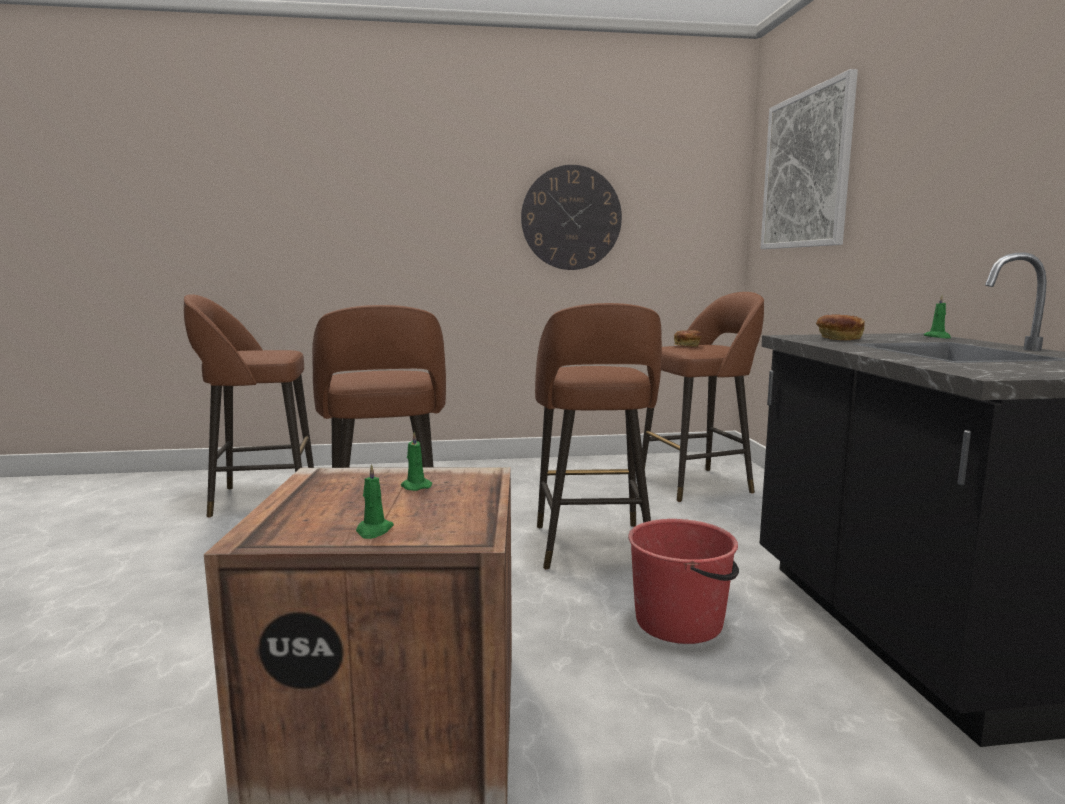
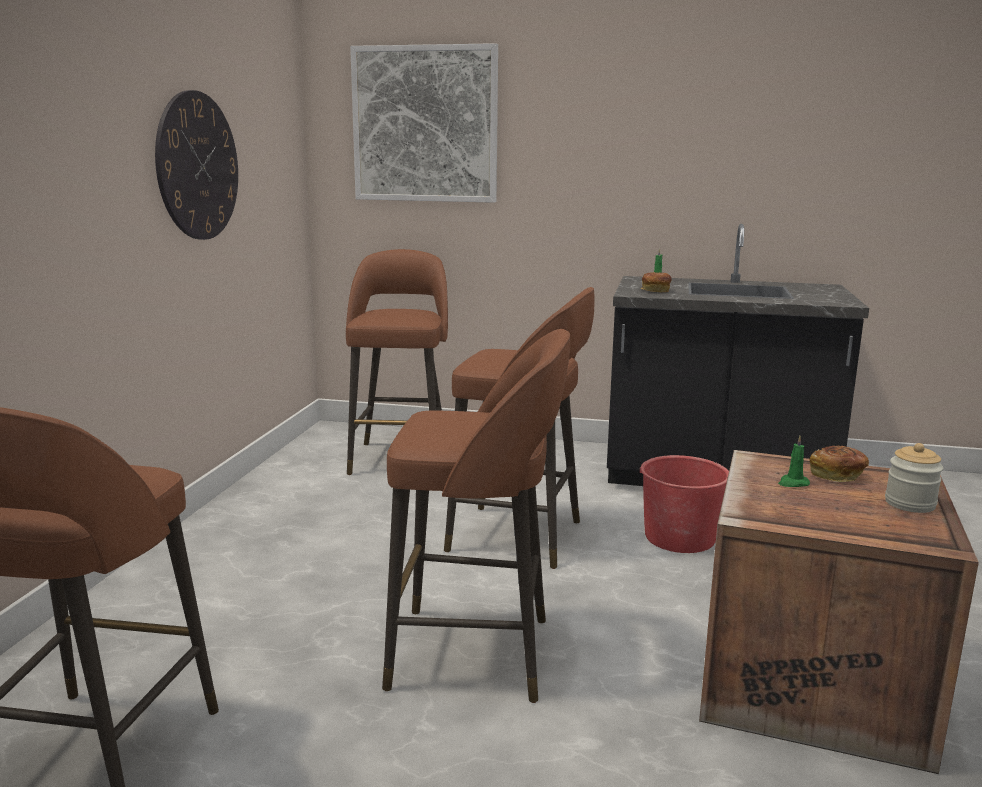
camera: 70 degrees left, 5 degrees up
(373, 531) = (910, 504): green candle -> jar
(687, 345) = (386, 315): bread -> bread (837, 476)

